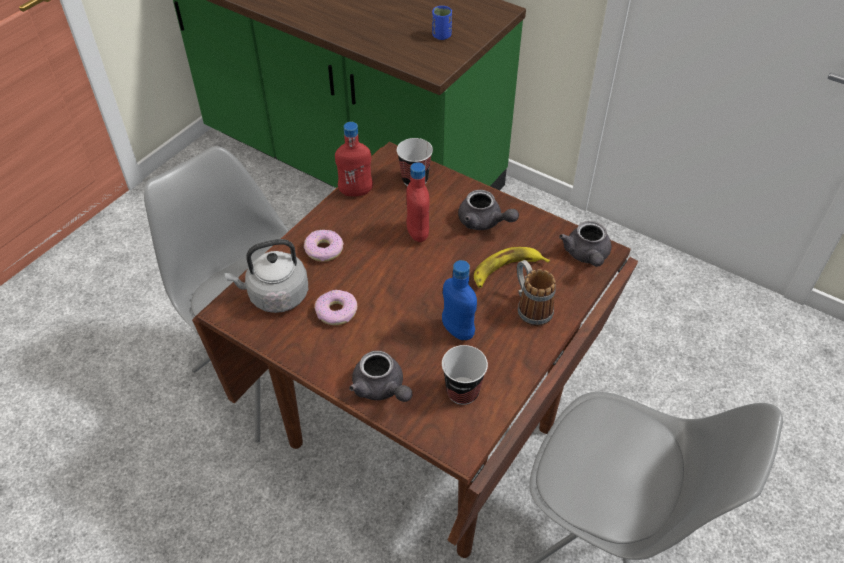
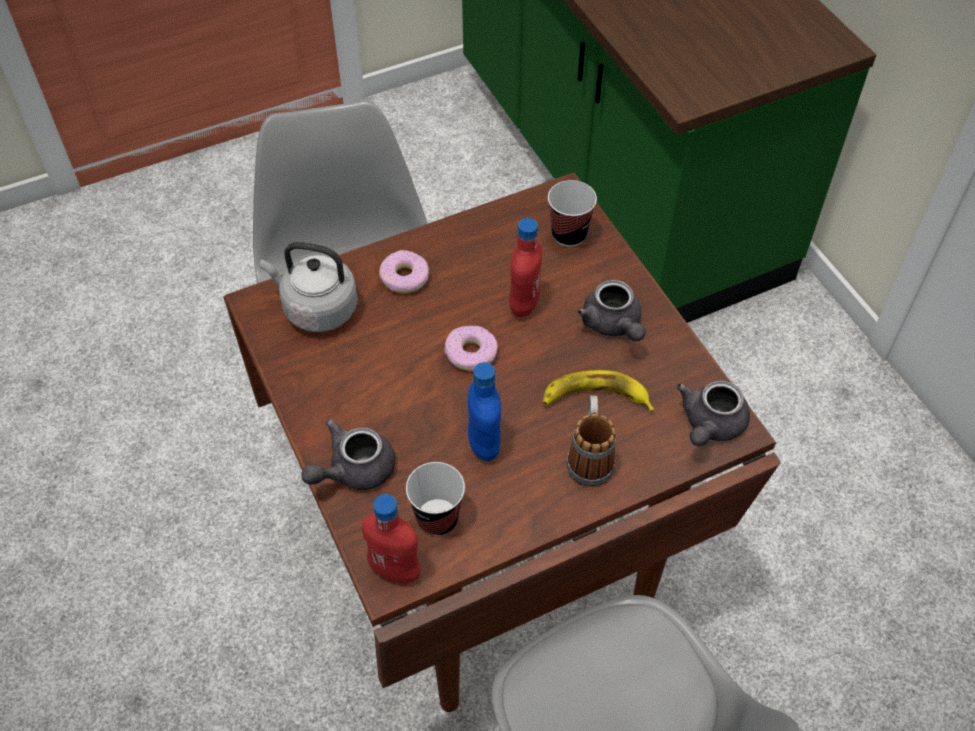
camera: 30 degrees right, 5 degrees up
(336, 312) = (367, 358): donut -> donut (471, 353)
(356, 192) = (489, 221): red bottle -> red bottle (395, 570)
(381, 389) = (353, 470): grey teapot -> grey teapot turned 60 degrees clockwise
(441, 36) = (730, 54): blue cup -> none

